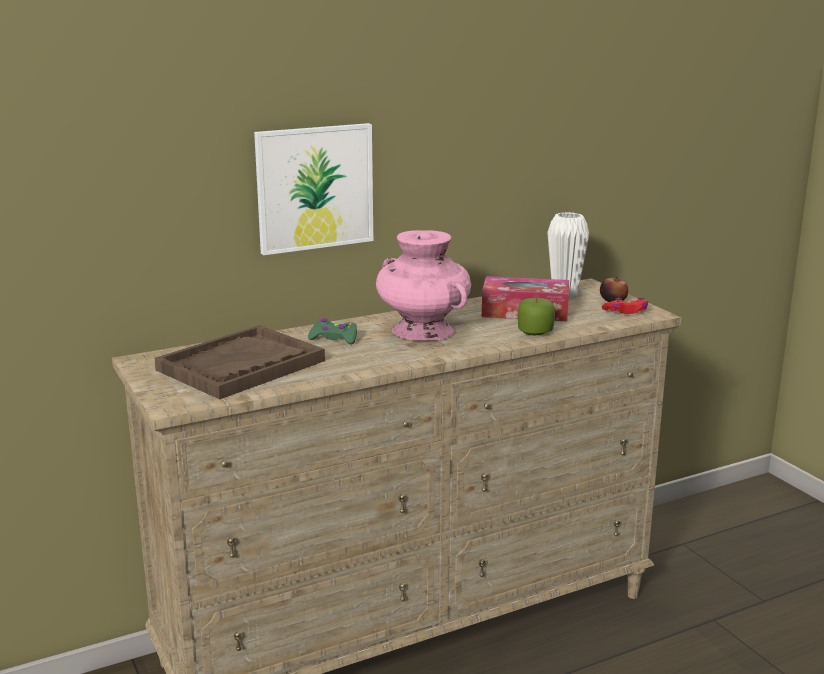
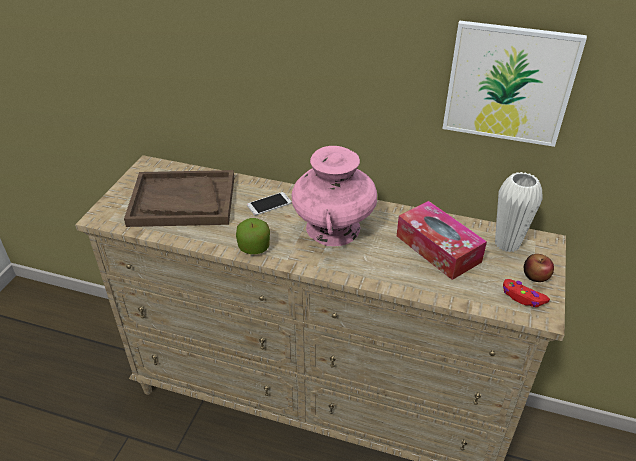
camera: 45 degrees right, 20 degrees up
(314, 188) = (289, 80): picture -> picture (509, 84)
(334, 338) = (269, 204): green game controller -> phone
(535, 332) = (405, 278): apple -> apple (254, 247)

